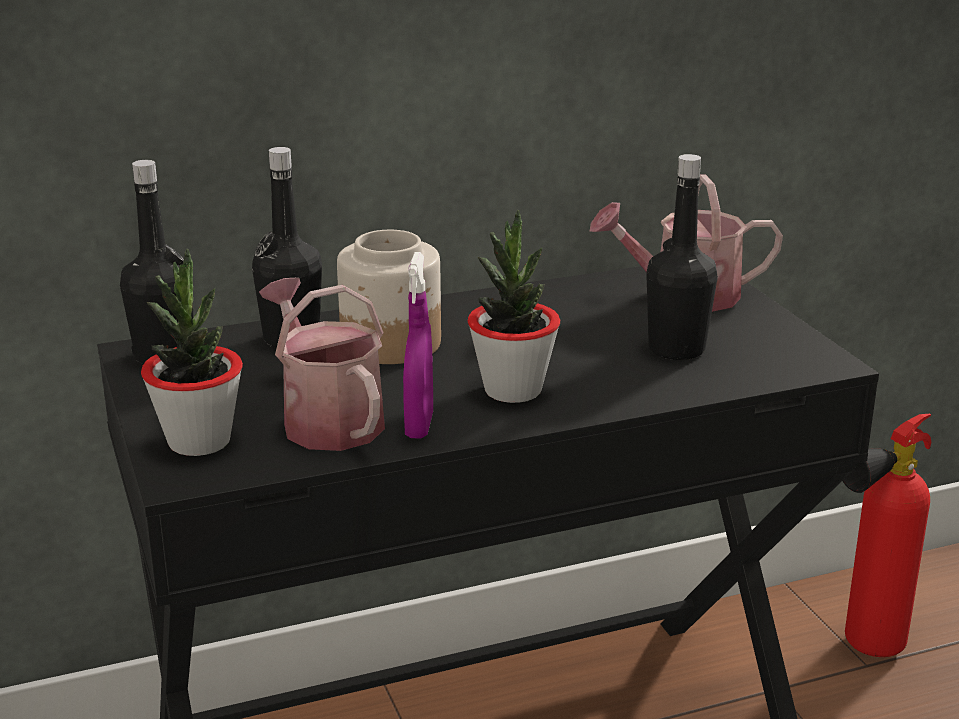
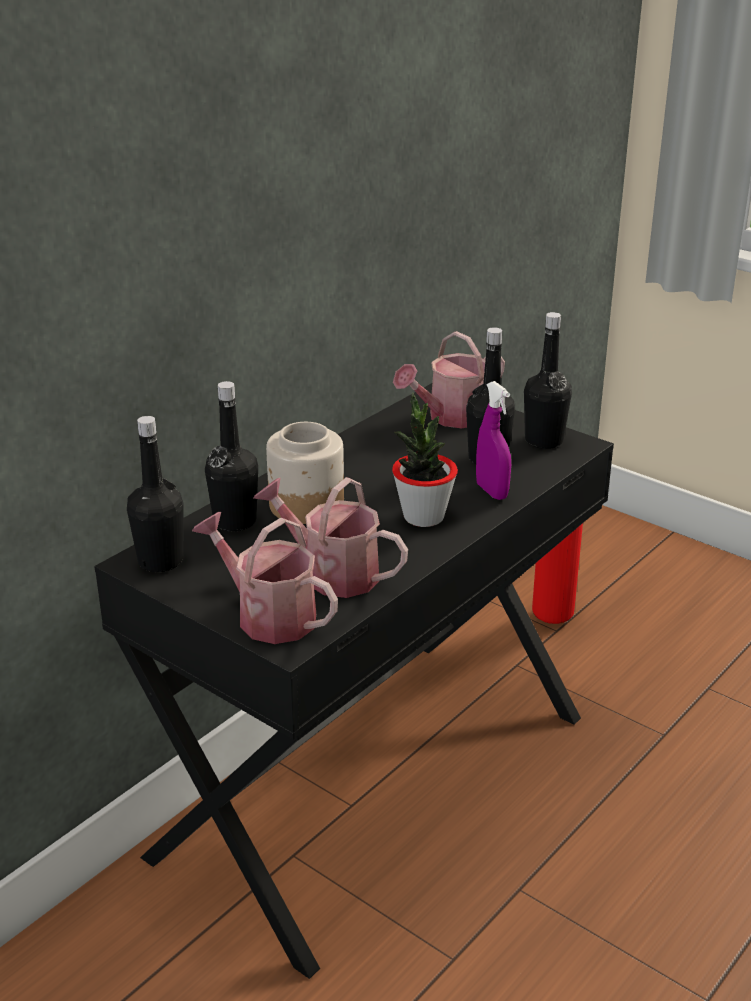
camera: 30 degrees left, 5 degrees up
(199, 441) = (268, 615): potted plant -> watering can
(419, 426) = (396, 559): purple spray bottle -> purple spray bottle (491, 491)
(778, 347) = (544, 441): none -> black bottle

